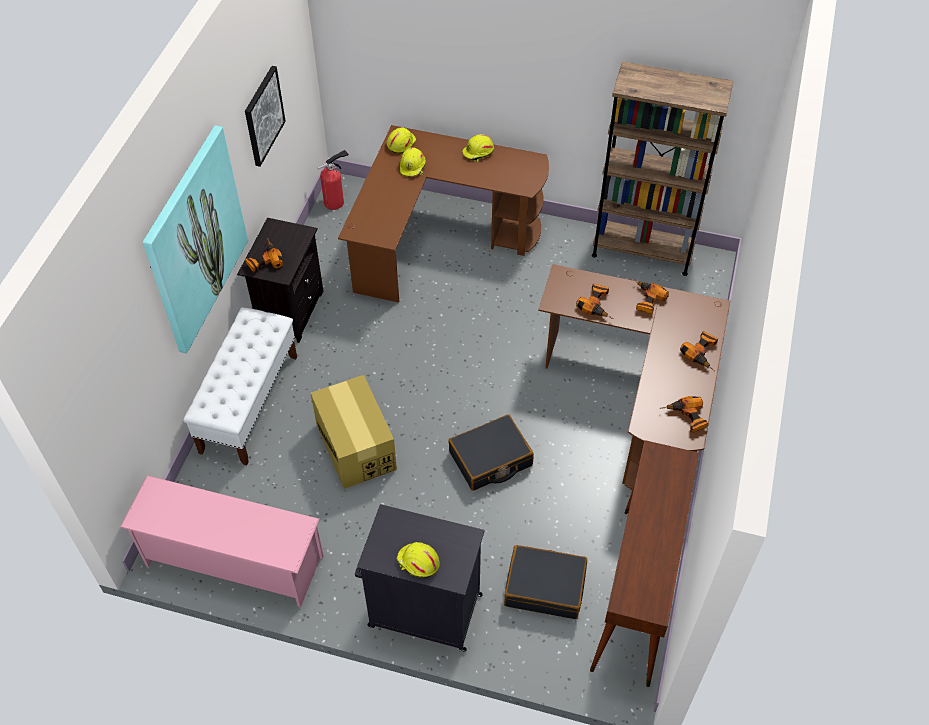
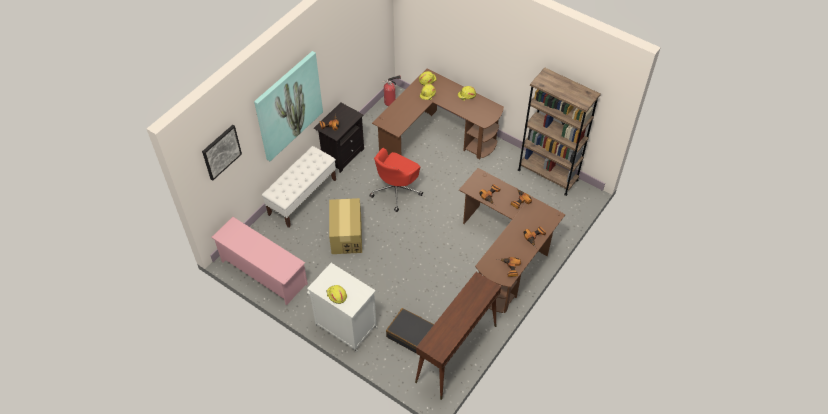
camera: 20 degrees right, 0 degrees up
(263, 116) = (348, 49): picture -> picture (221, 152)
(409, 345) = (396, 190): none -> red office chair
(422, 610) = (345, 326): black cabinet -> white cabinet
(490, 459) = (412, 262): black suitcase -> none

